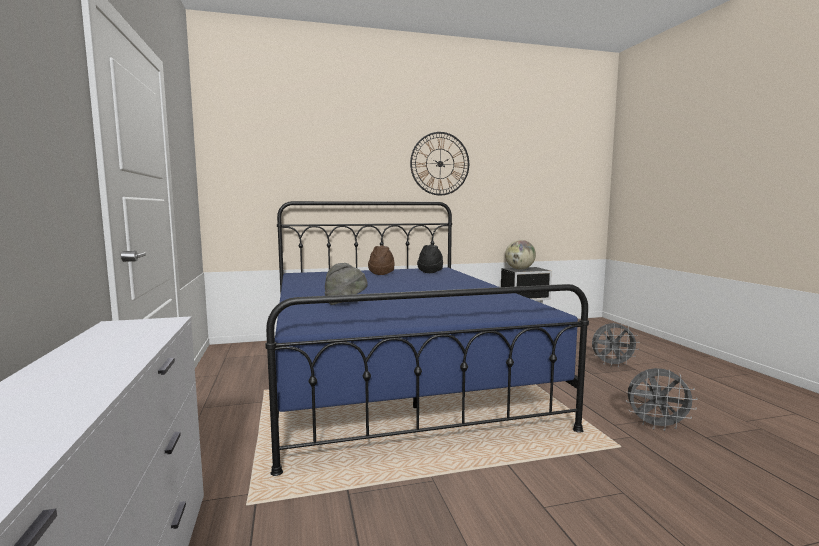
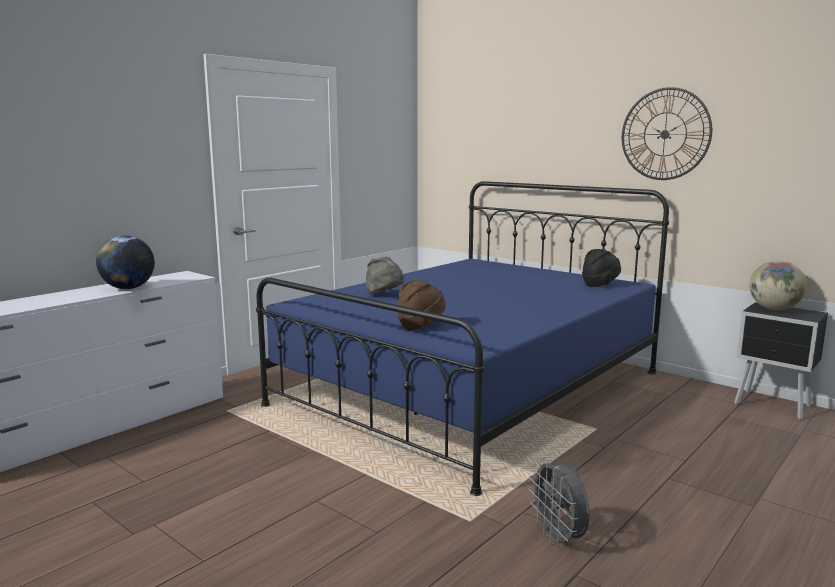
camera: 55 degrees right, 5 degrees up
(120, 357) = (128, 288): none -> globe
(381, 273) = (542, 276): brown hat -> brown hat (420, 326)
(612, 365) = (735, 487): grey fan -> none

